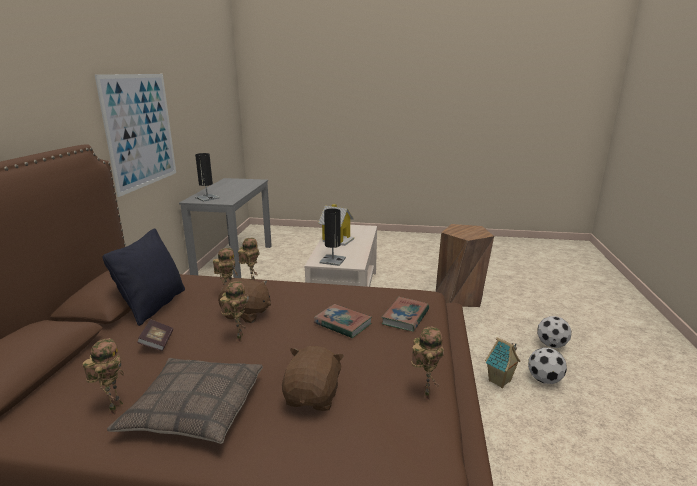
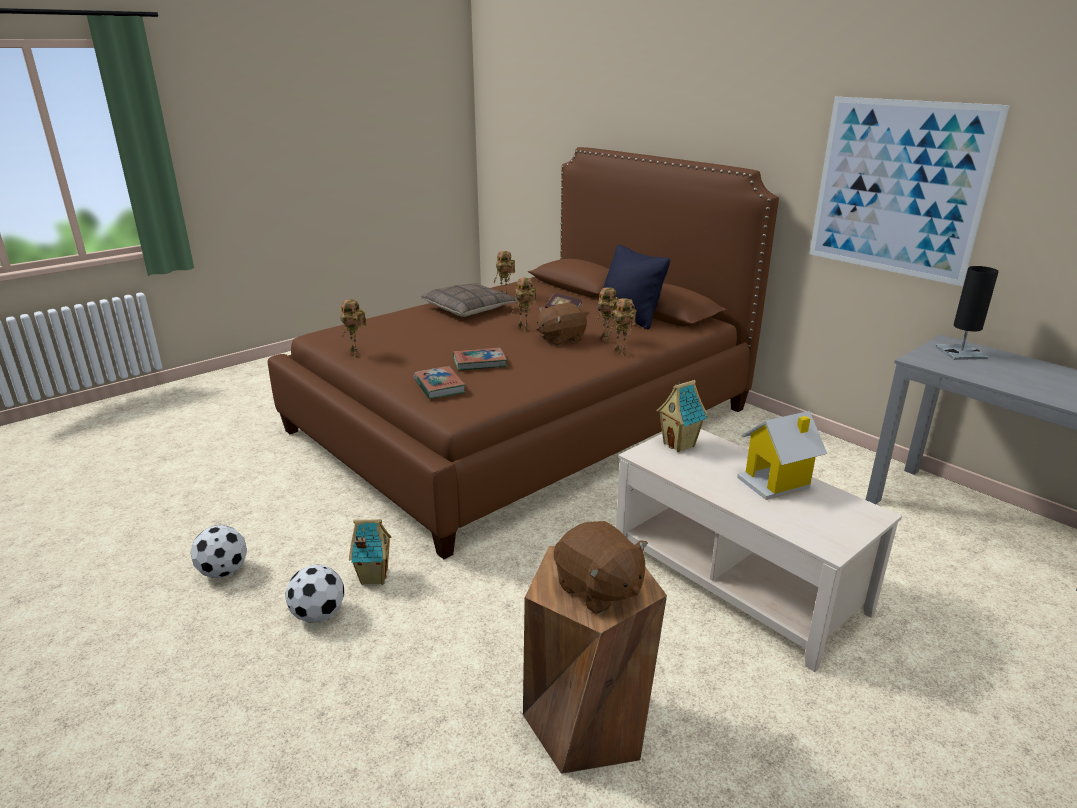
camera: 130 degrees right, 5 degrees up
(313, 396) = (419, 329): brown plush toy -> brown plush toy (598, 590)
(332, 260) = (680, 445): black table lamp -> toy house
(551, 345) = (334, 696): football -> football (223, 571)

